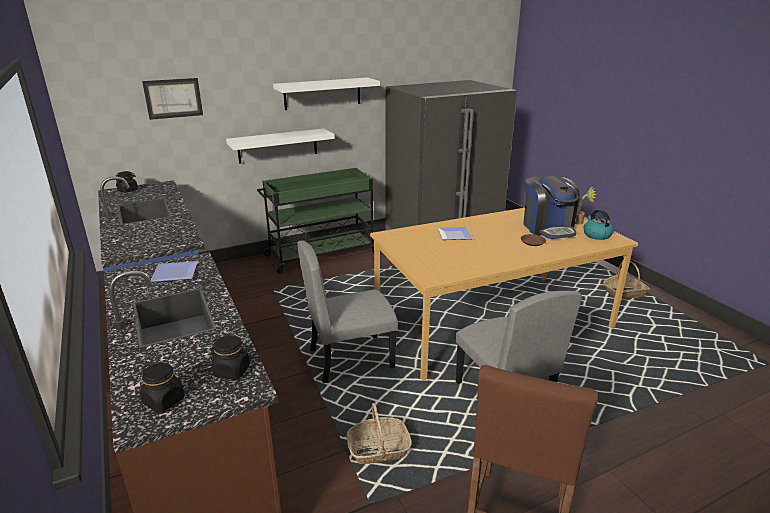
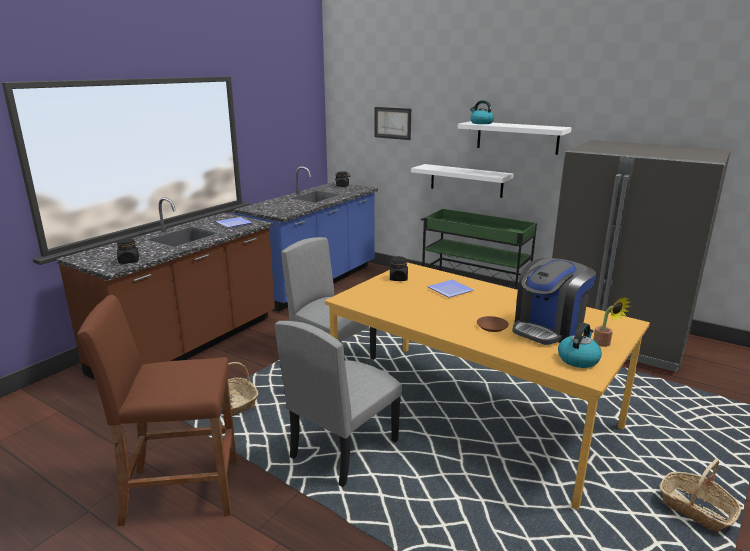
camera: 60 degrees right, 5 degrees down
(164, 401) = (95, 256): black jar -> black jar (398, 279)
(296, 84) = (481, 123): none -> kettle

